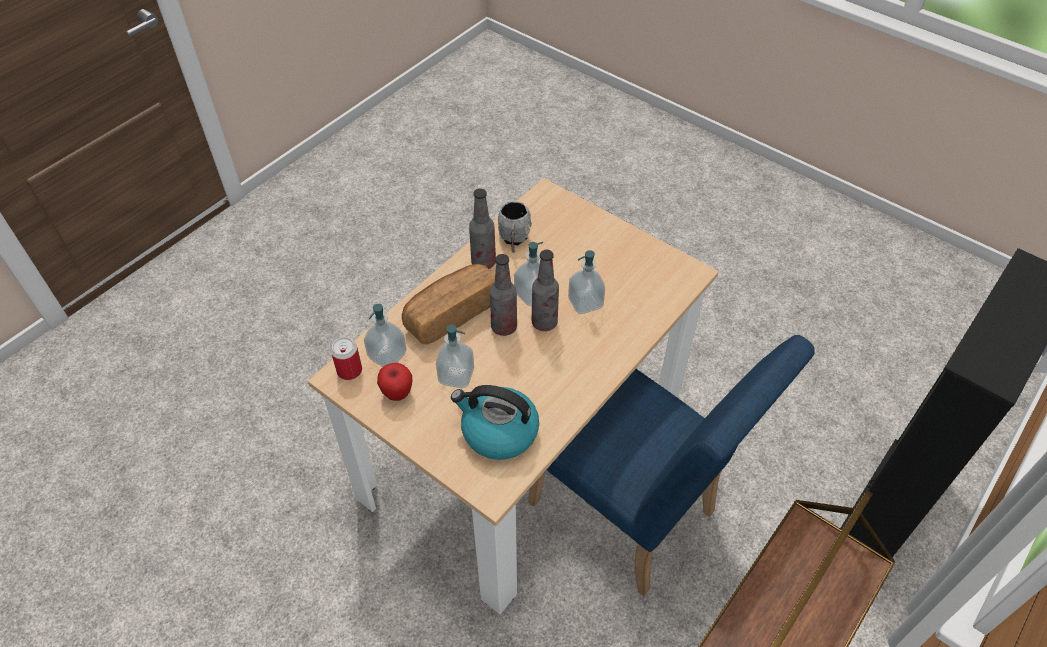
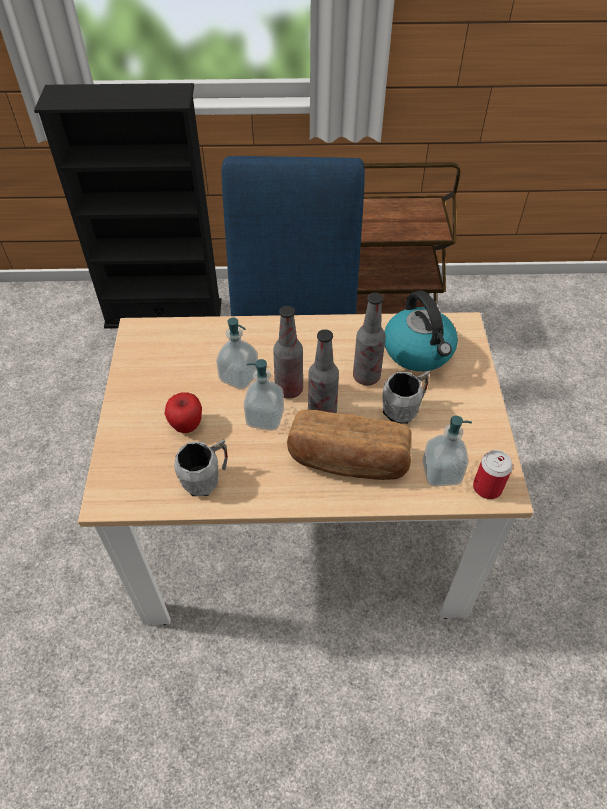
camera: 130 degrees left, 0 degrees up
(397, 393) = (464, 435): apple -> apple (187, 426)
(456, 376) = (404, 409): soap dispenser -> grey mug
(483, 262) = (261, 482): bottle -> bottle (366, 376)

